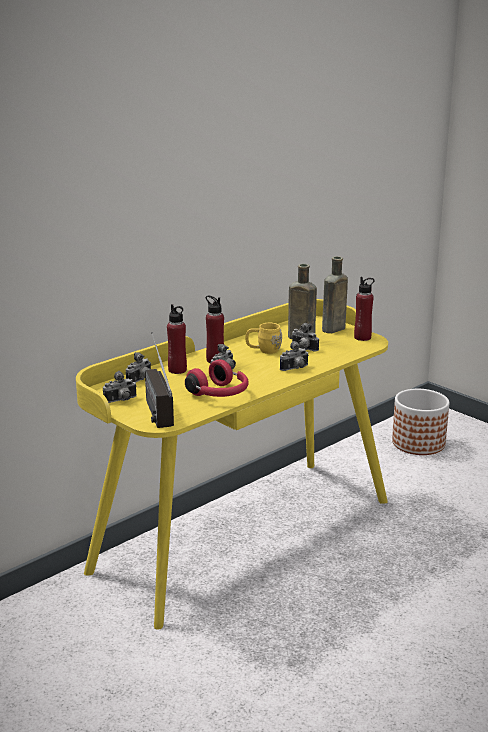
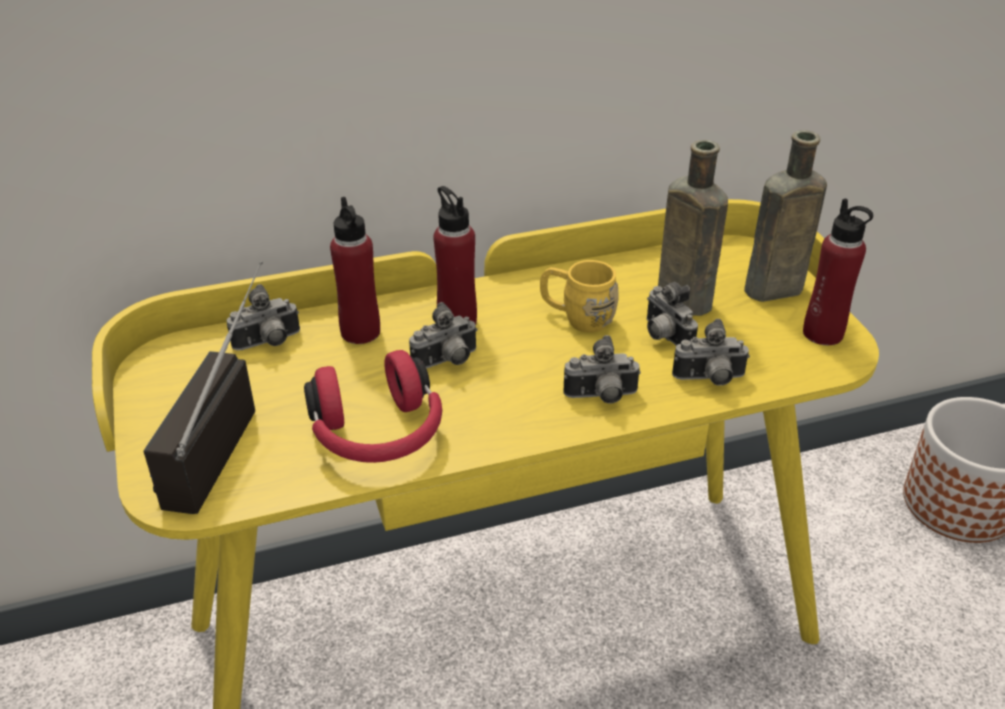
camera: 25 degrees right, 15 degrees up
(121, 401) = (177, 395): camera -> camera (709, 380)

